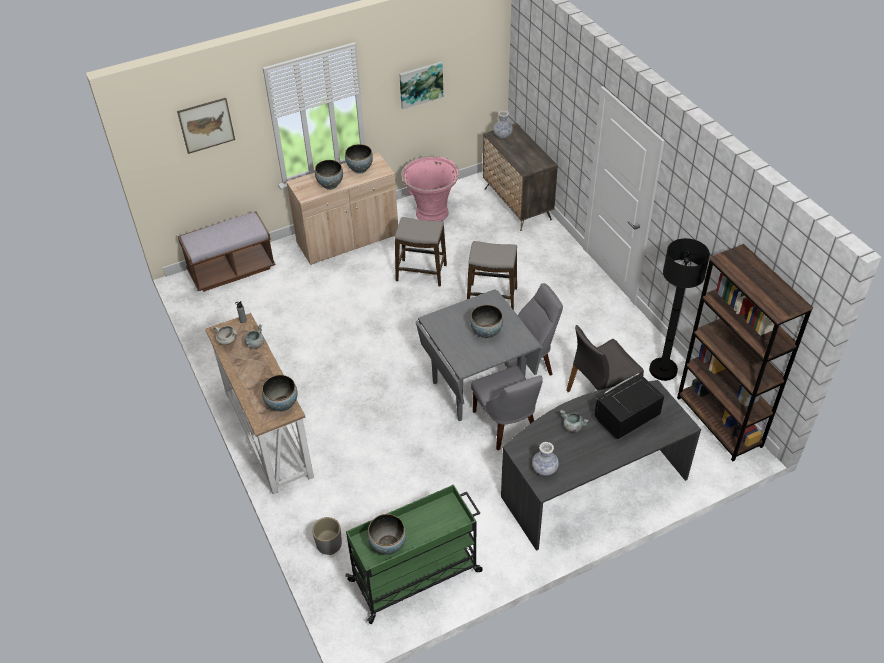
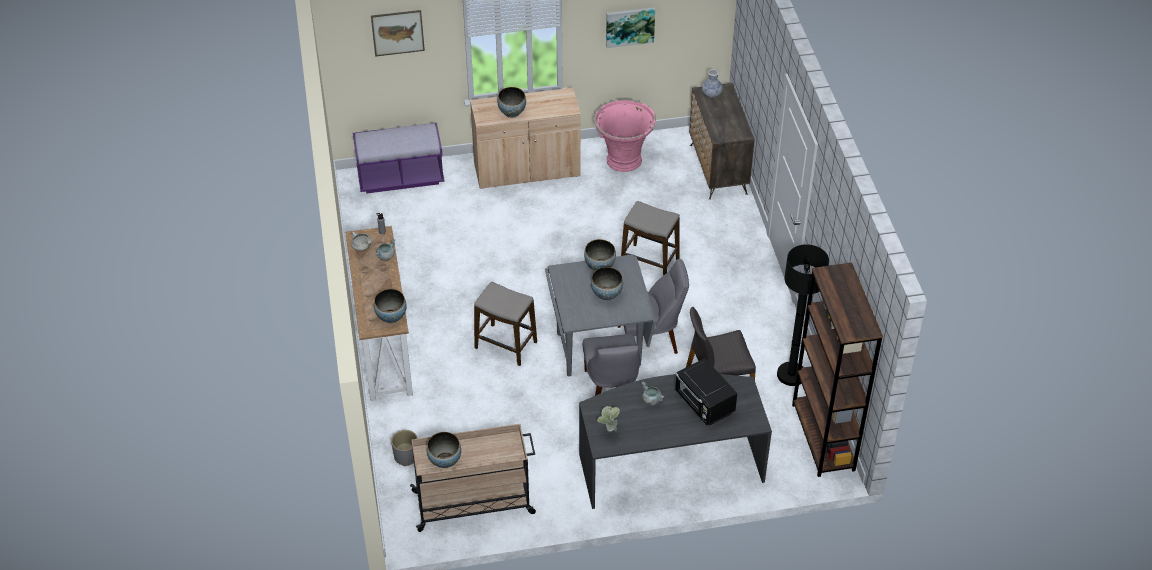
camera: 15 degrees right, 0 degrees up
(231, 270) = (400, 177): brown bench -> purple bench
(360, 169) = (547, 101): bowl -> bowl (599, 266)
(416, 575) = (475, 502): green cart -> beige cart
(421, 273) = (588, 222): stool -> stool (506, 345)
(544, 469) = (609, 430): vase -> potted plant
(625, 418) = (704, 404): black microwave -> black microwave turned 105 degrees counterclockwise

